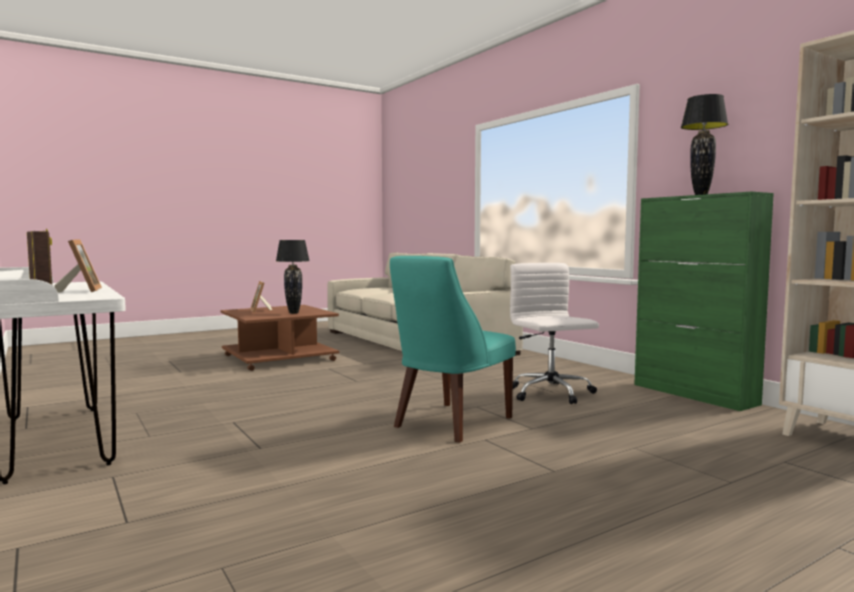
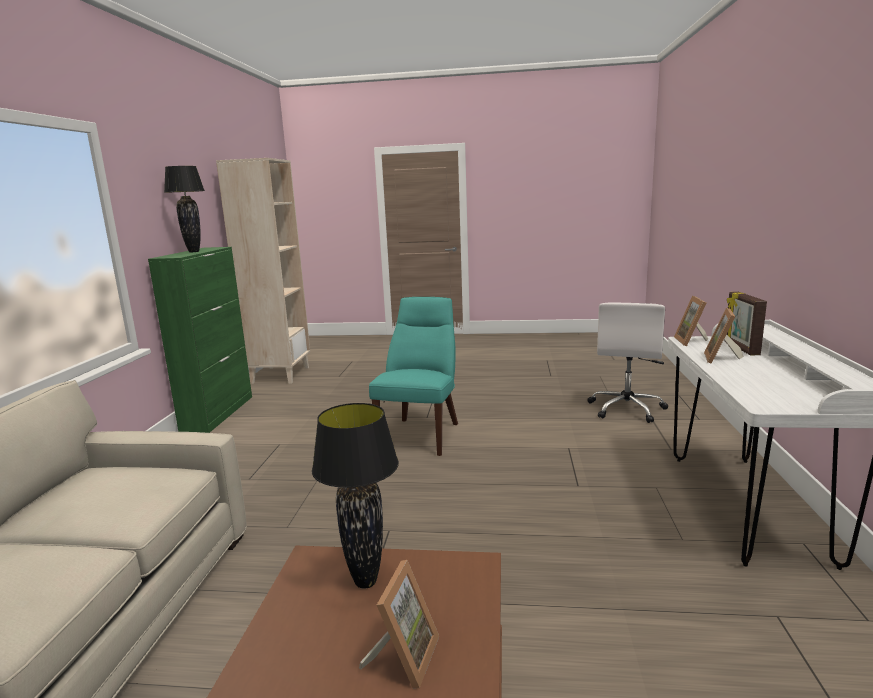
camera: 140 degrees left, 10 degrees up
(96, 296) = (692, 341): none -> picture frame
(449, 423) = (421, 434): turquoise chair -> turquoise chair turned 60 degrees counterclockwise
(551, 394) = (288, 442): white office chair -> white office chair (626, 409)

